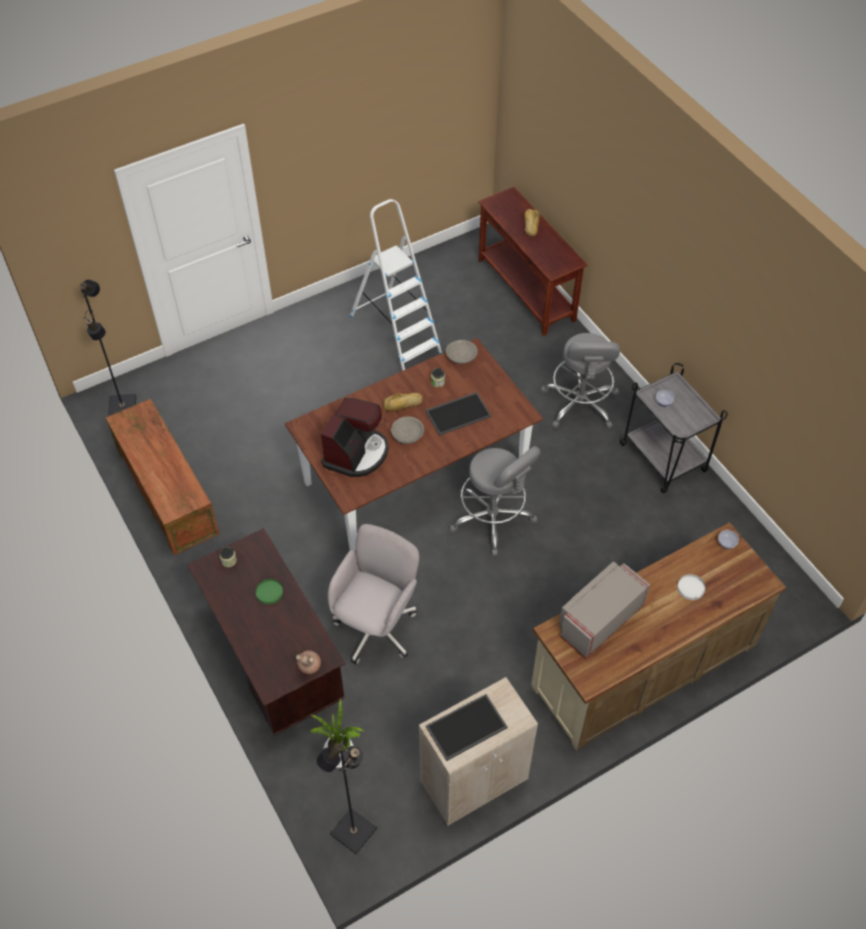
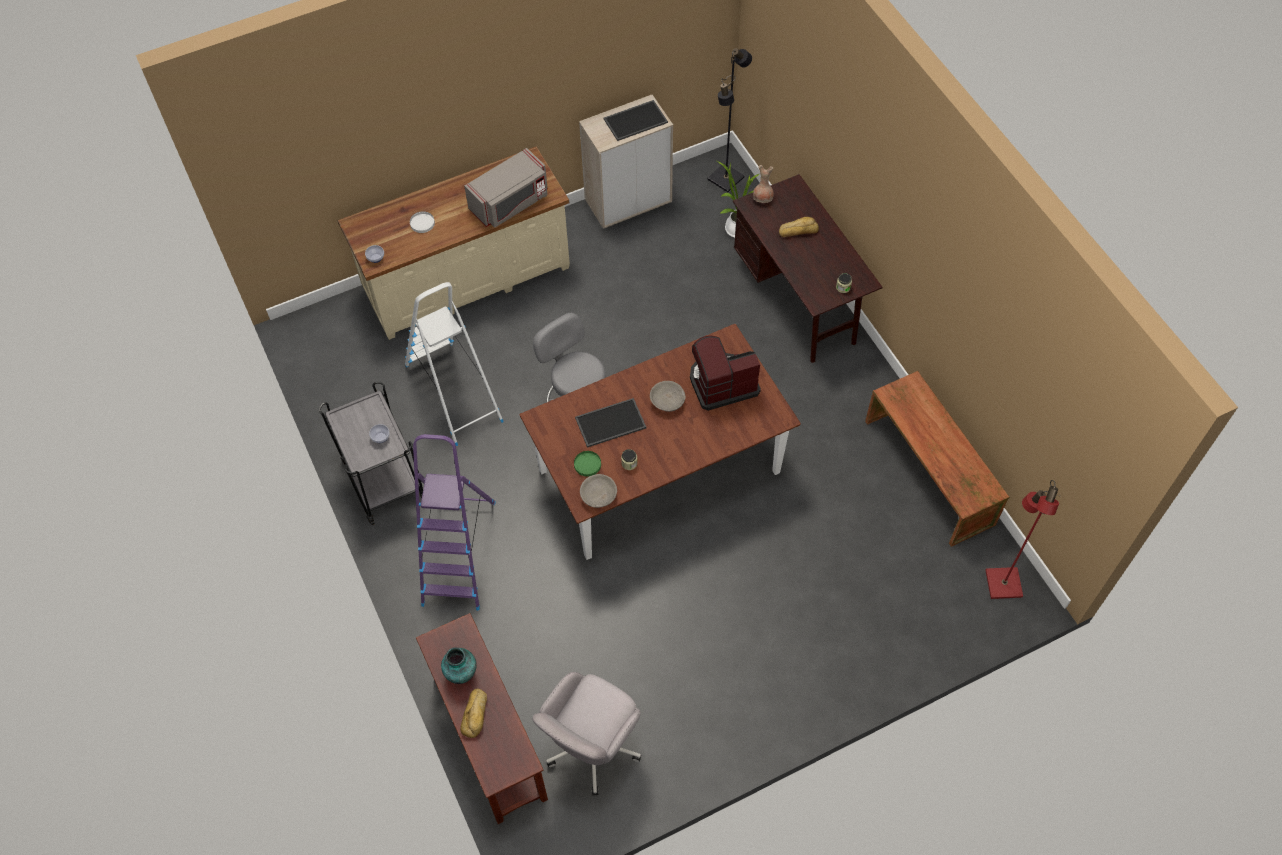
camera: 175 degrees left, 5 degrees up
(122, 406) = (1003, 583): black floor lamp -> red floor lamp
(269, 592) = (802, 258): green plate -> green plate (587, 464)
(356, 453) = (722, 383): coffee machine -> coffee machine turned 45 degrees clockwise
(377, 628) = (704, 323): grey office chair -> grey office chair (592, 748)
(396, 335) = (671, 671): white step ladder -> white step ladder (453, 392)
(403, 405) = (670, 437): bread -> bread (798, 230)
(547, 246) = (460, 673): none -> vase
(580, 404) = (459, 553): grey stool -> purple step ladder

